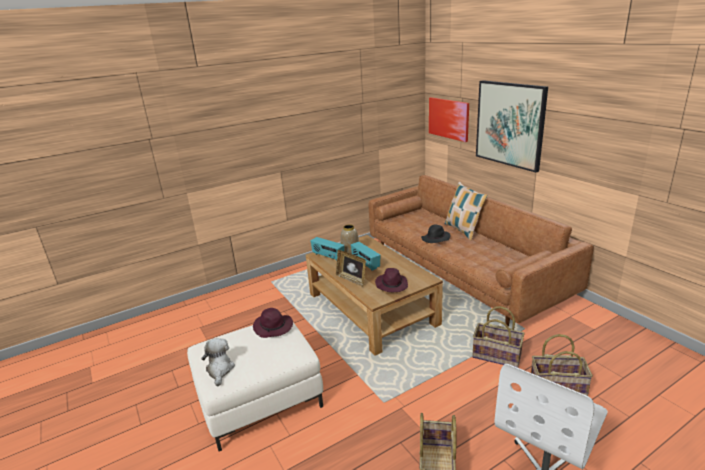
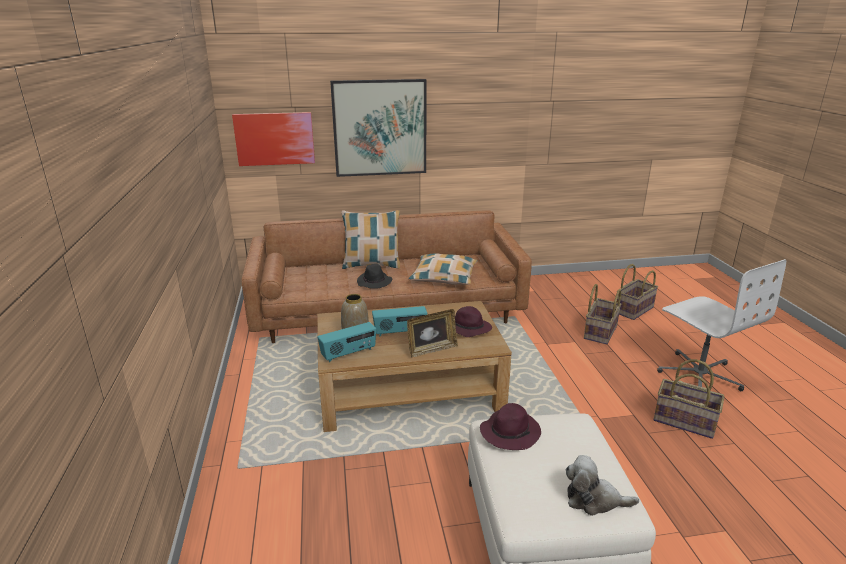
camera: 70 degrees left, 0 degrees up
(478, 259) = (444, 277): none -> pillow
(497, 355) = (545, 342): basket -> basket (633, 309)

